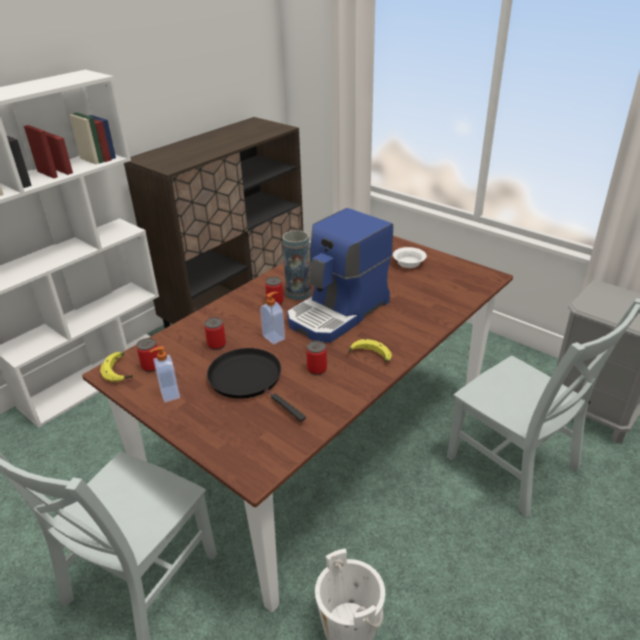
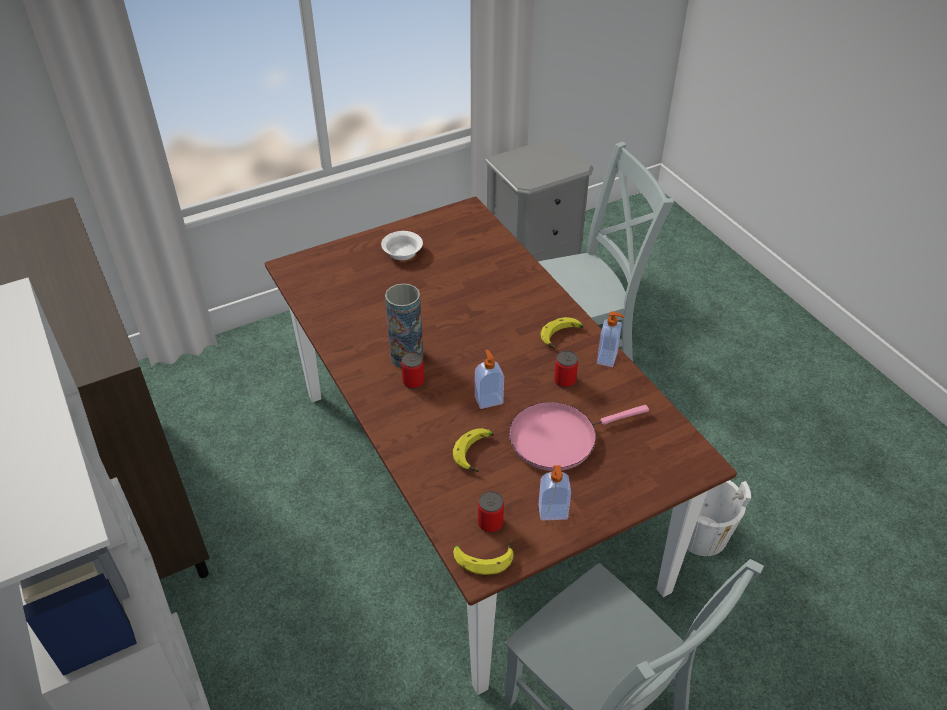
camera: 70 degrees left, 10 degrees up
(216, 345) = (476, 453): can -> banana
(249, 380) = (558, 438): black frying pan -> pink frying pan
(339, 312) = (469, 335): coffee machine -> none
(360, 387) = (608, 358): none -> soap dispenser

